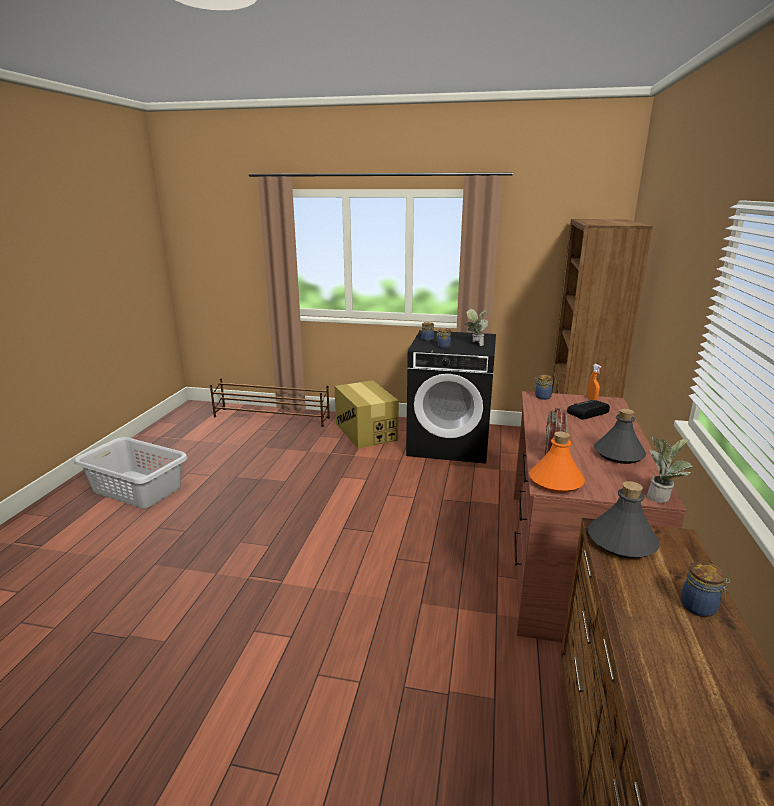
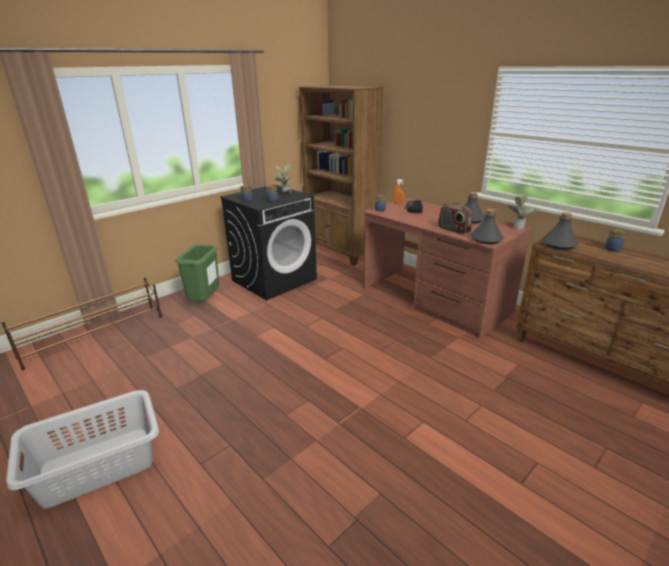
camera: 55 degrees left, 5 degrees up
(366, 432) = (205, 302): cardboard box -> green trash can
(555, 481) = (486, 239): orange bottle -> grey bottle

